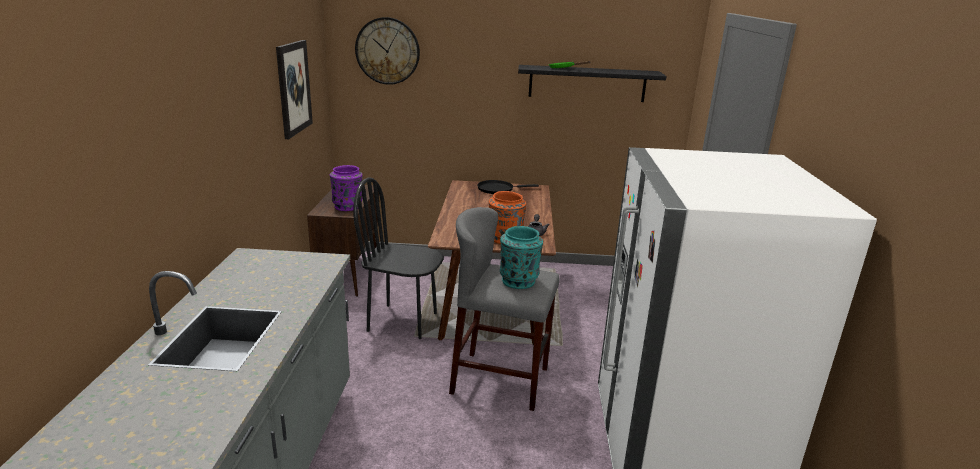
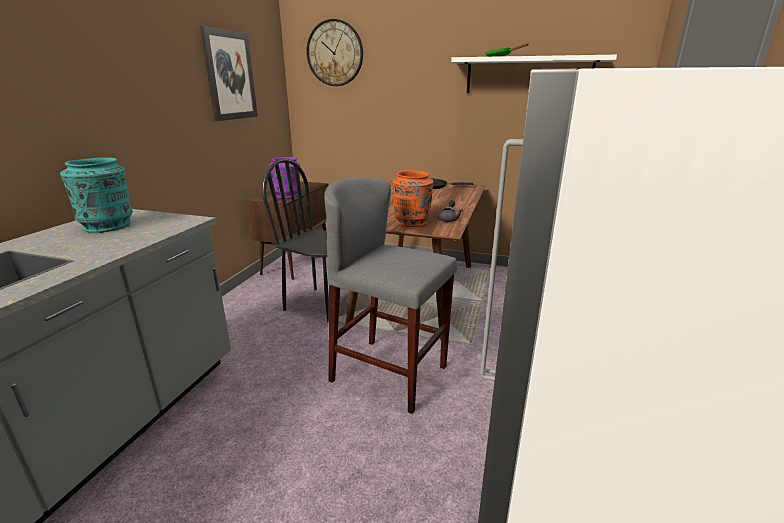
camera: 15 degrees right, 0 degrees up
(519, 280) = (401, 260): turquoise vase -> turquoise vase (109, 226)
(587, 83) = (528, 75): black shelf -> white shelf

